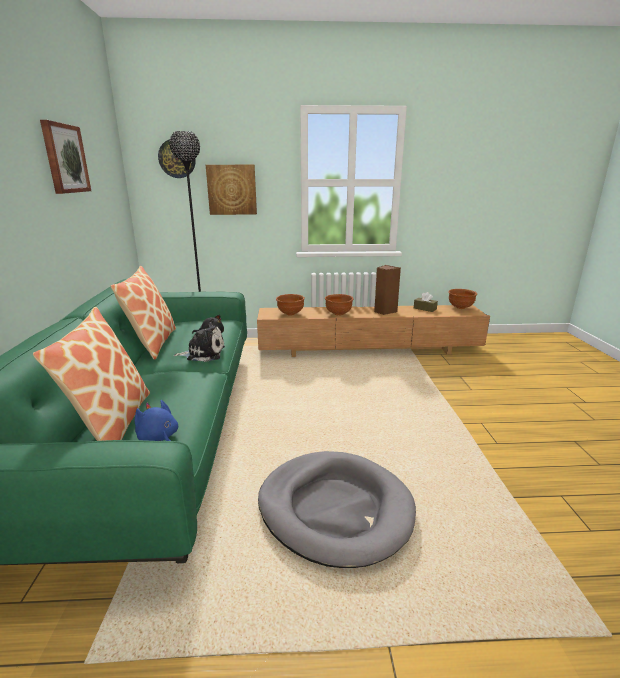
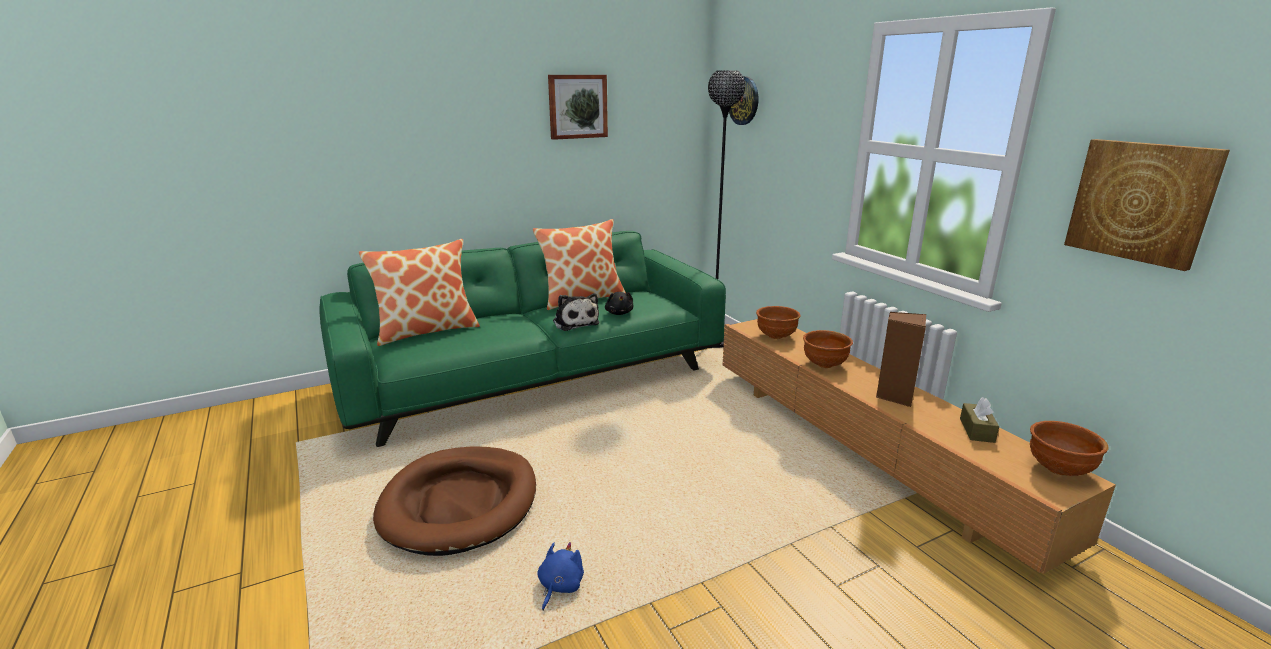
camera: 65 degrees right, 0 degrees up
(159, 439) = (410, 351): blue plush toy -> blue plush toy (559, 586)
(232, 190) = (785, 146): picture -> picture (1141, 201)
(335, 509) = (460, 503): grey dog bed -> brown dog bed

